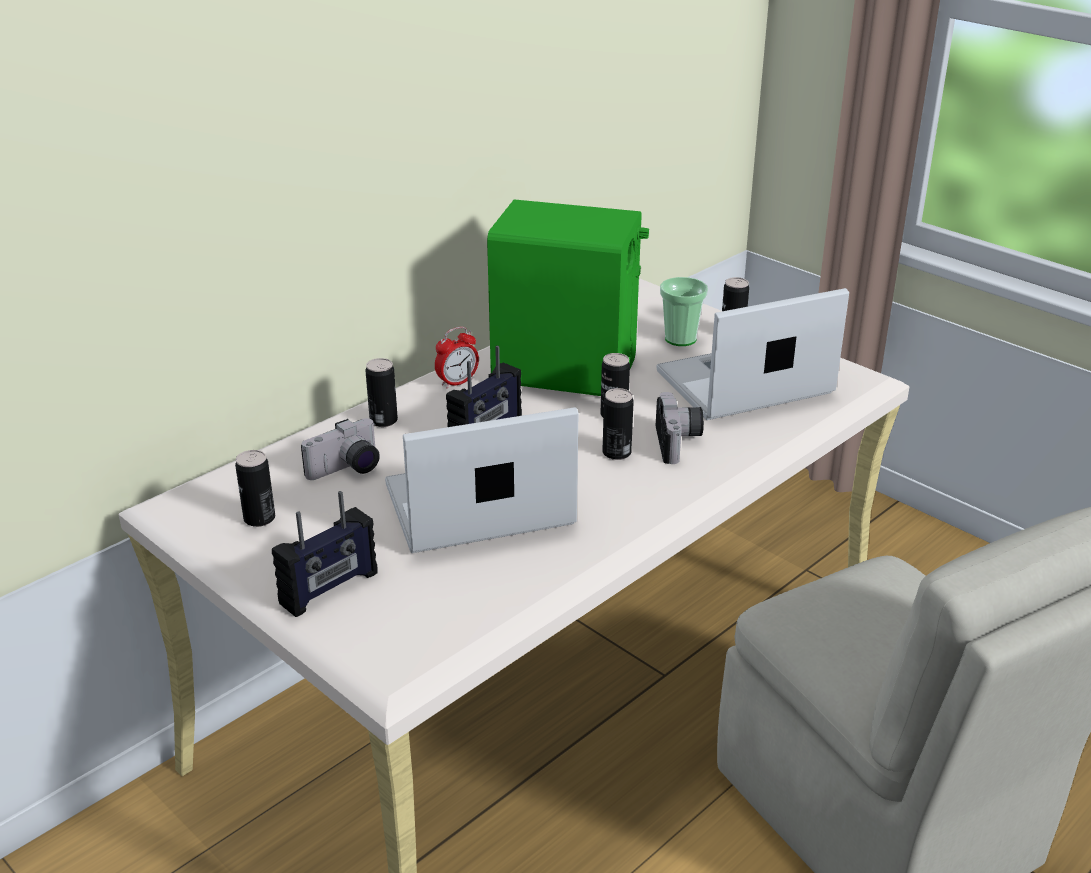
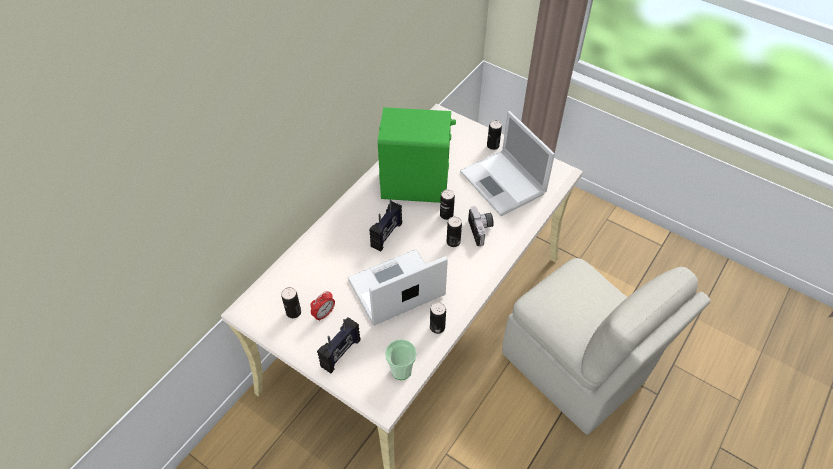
camera: 10 degrees left, 20 degrees up
(347, 470) = (326, 272): camera -> none
(383, 421) = (334, 234): can -> can (437, 327)
(457, 382) = (363, 201): alarm clock -> alarm clock (324, 314)
(680, 339) = (468, 152): cup -> cup (401, 371)
(741, 384) = (503, 183): laptop -> laptop turned 90 degrees counterclockwise

